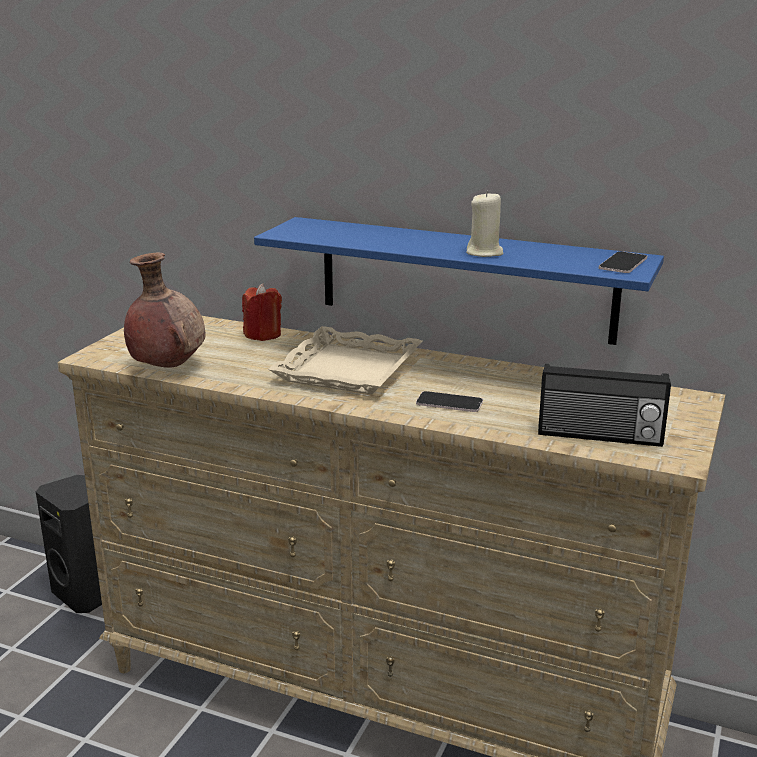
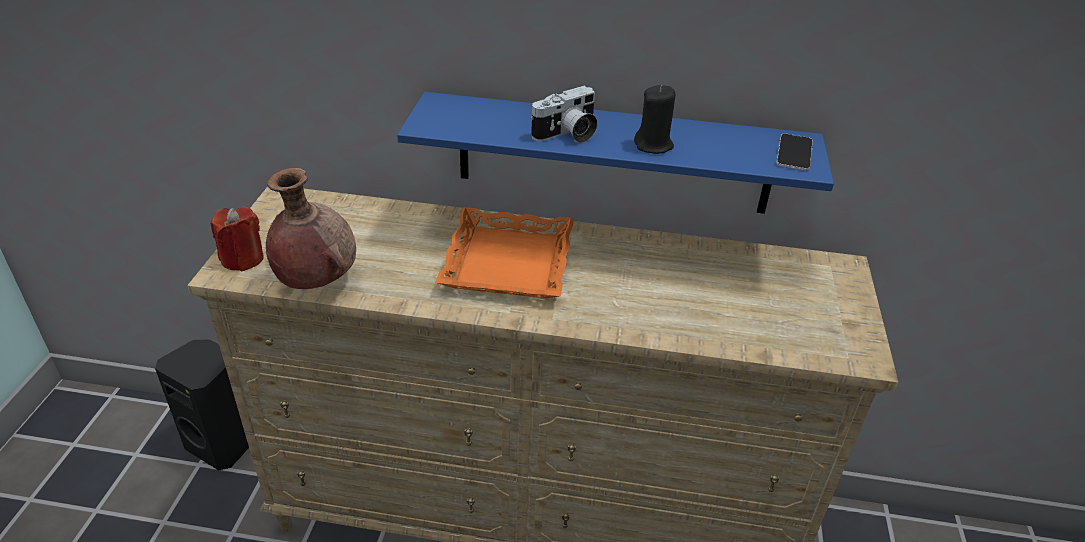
camera: 15 degrees left, 15 degrees up
(263, 335) = (399, 216): red candle -> red candle (242, 259)
(349, 370) = (509, 262): beige tray -> orange tray
(407, 244) = (567, 135): none -> camera
(449, 403) = (627, 301): phone -> none
(484, 253) = (653, 145): beige candle -> black candle
(599, 436) = (783, 333): radio -> none

